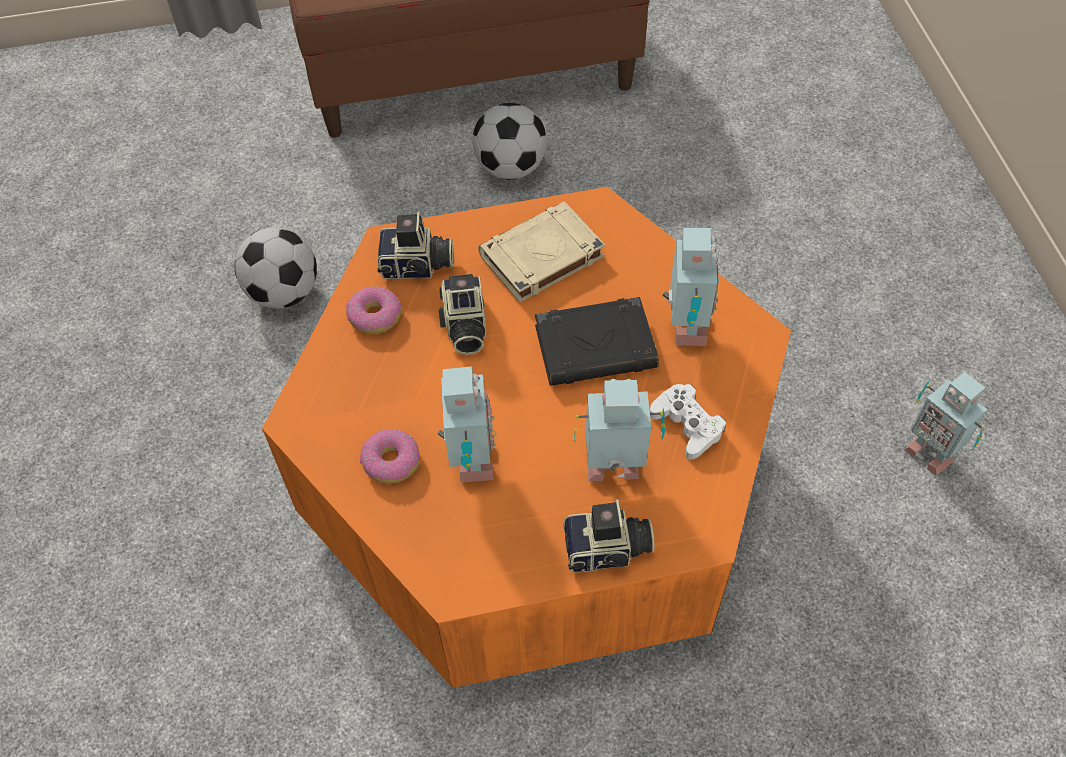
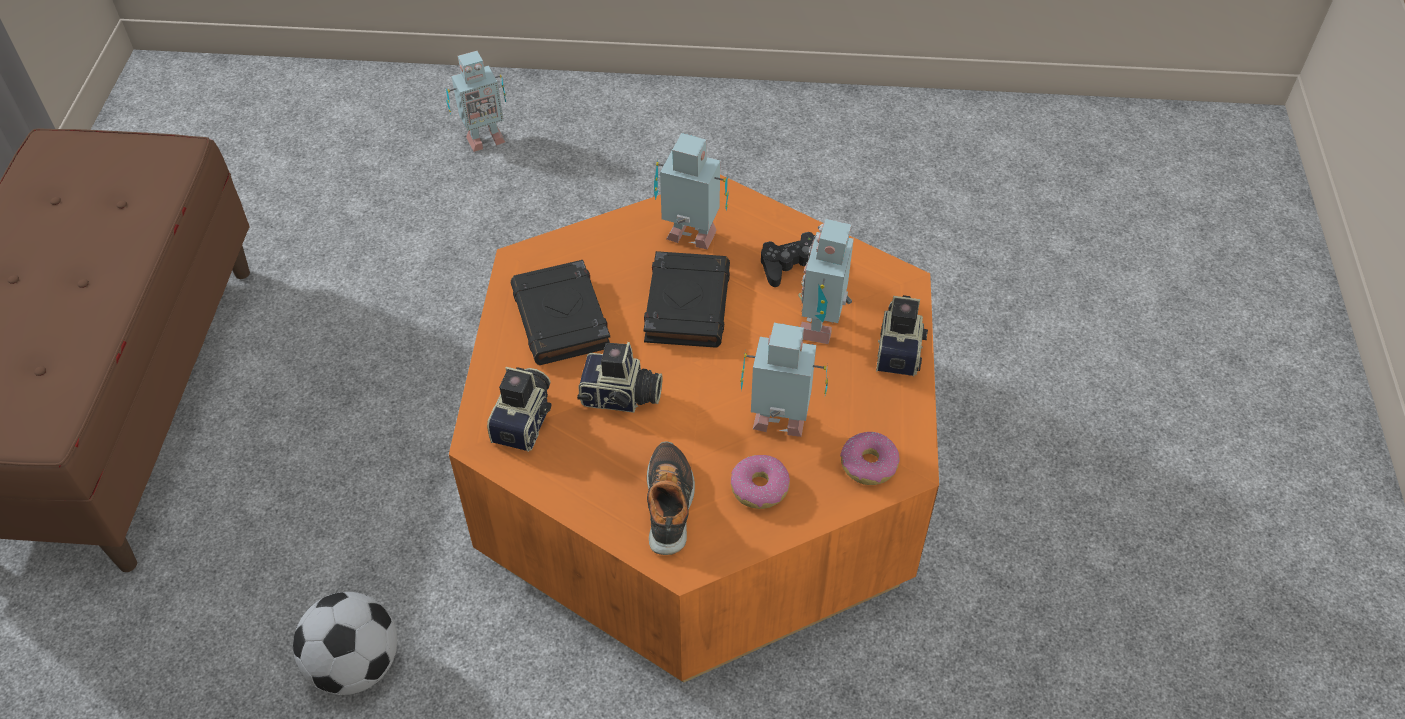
camera: 75 degrees left, 5 degrees down
(356, 395) = (669, 504): none -> shoe
(374, 316) = (576, 469): donut -> donut (869, 465)
(511, 167) = (296, 400): football -> none
(541, 257) = (562, 319): beige book -> black book
(687, 425) = (792, 265): white game controller -> black game controller
(929, 451) = (774, 197): toy robot -> toy robot (483, 139)

